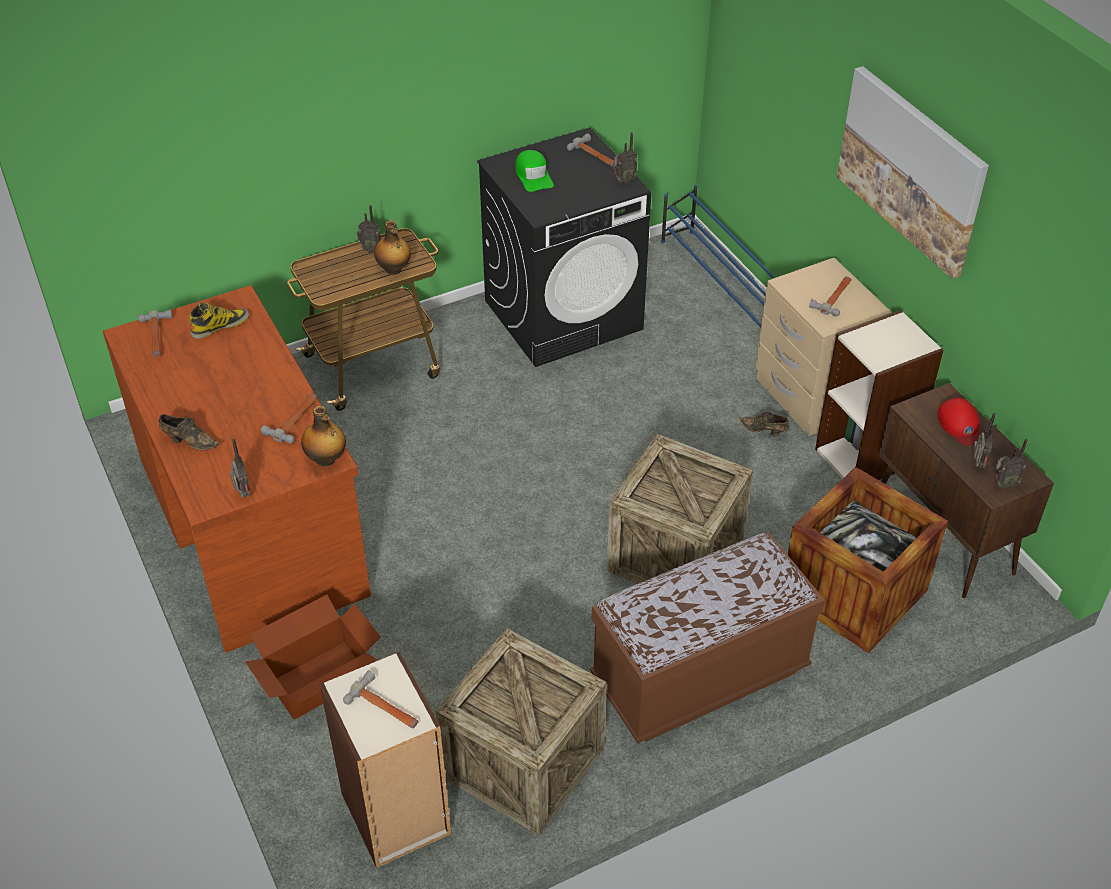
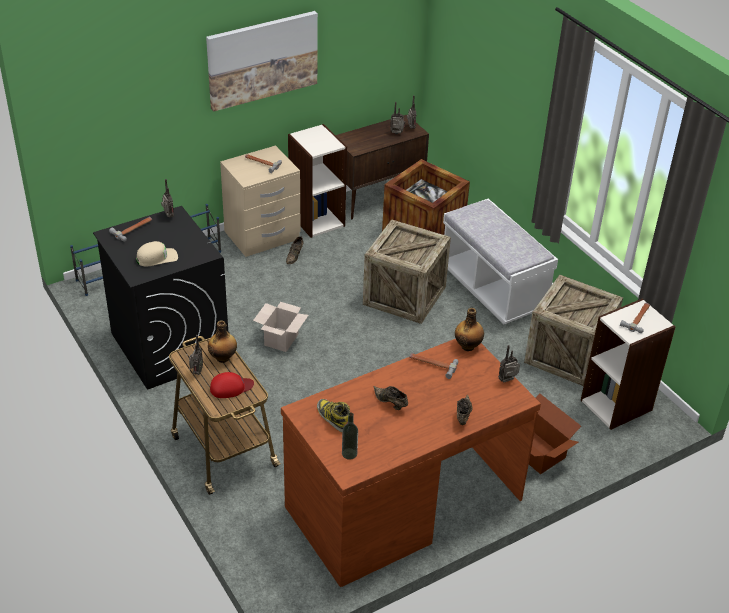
camera: 95 degrees left, 5 degrees down
(156, 337) = (349, 453): hammer -> bottle
(231, 376) = (390, 403): none -> brown shoe
(533, 176) = (157, 258): green cap -> beige cap
(574, 415) = (281, 339): none -> cardboard box
(699, 676) = (492, 288): brown bench -> white bench
(960, 425) = (366, 136): red cap -> red cap (231, 387)

